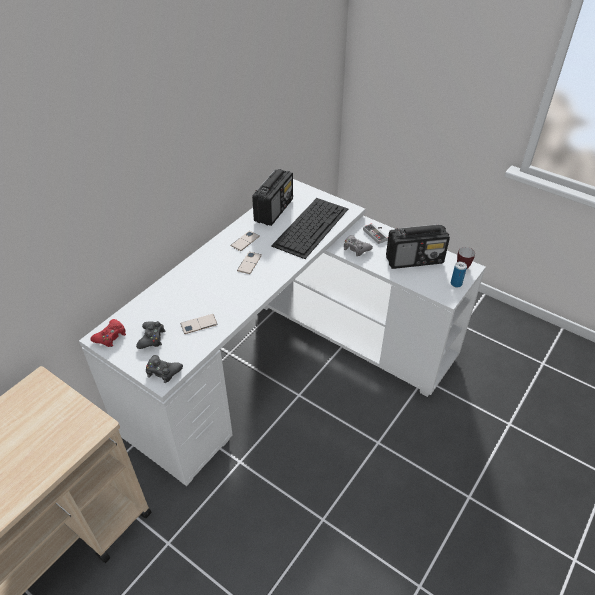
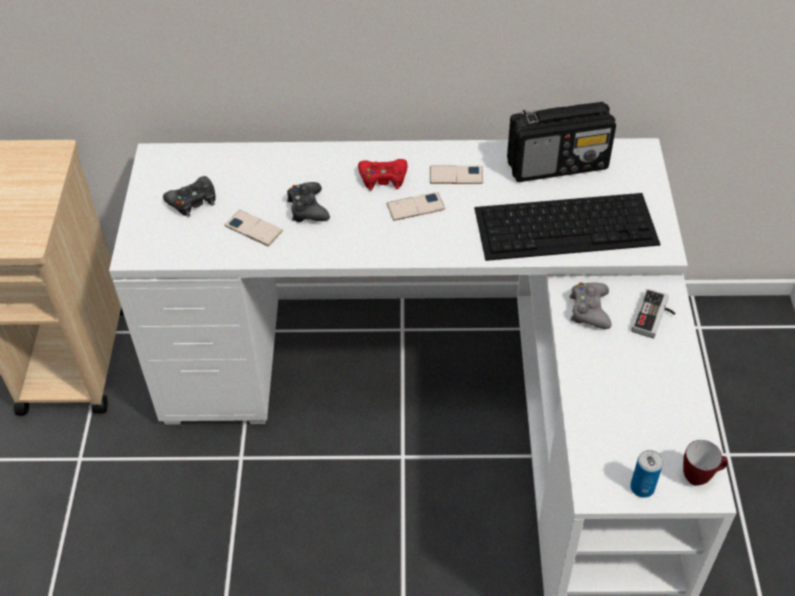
camera: 55 degrees right, 5 degrees up
(110, 336) = (165, 164): red game controller -> red game controller (383, 178)
(163, 371) = (148, 246): black game controller -> black game controller (307, 208)
(415, 260) = (643, 400): radio -> none

